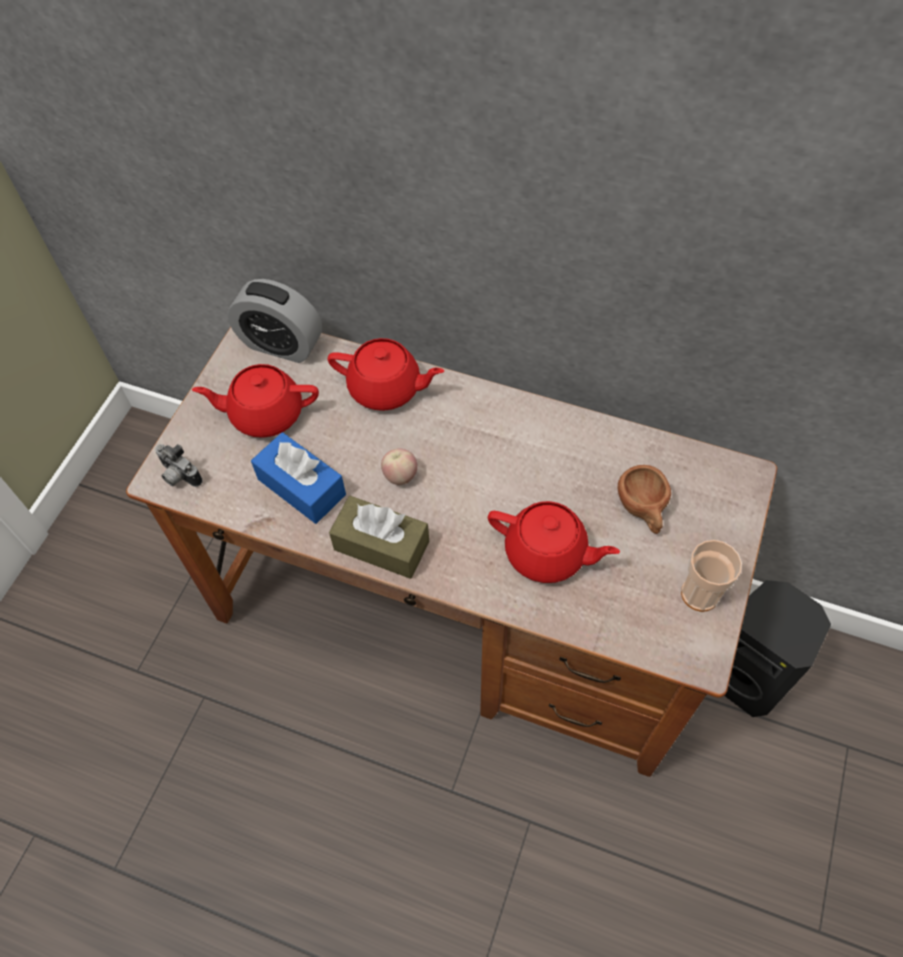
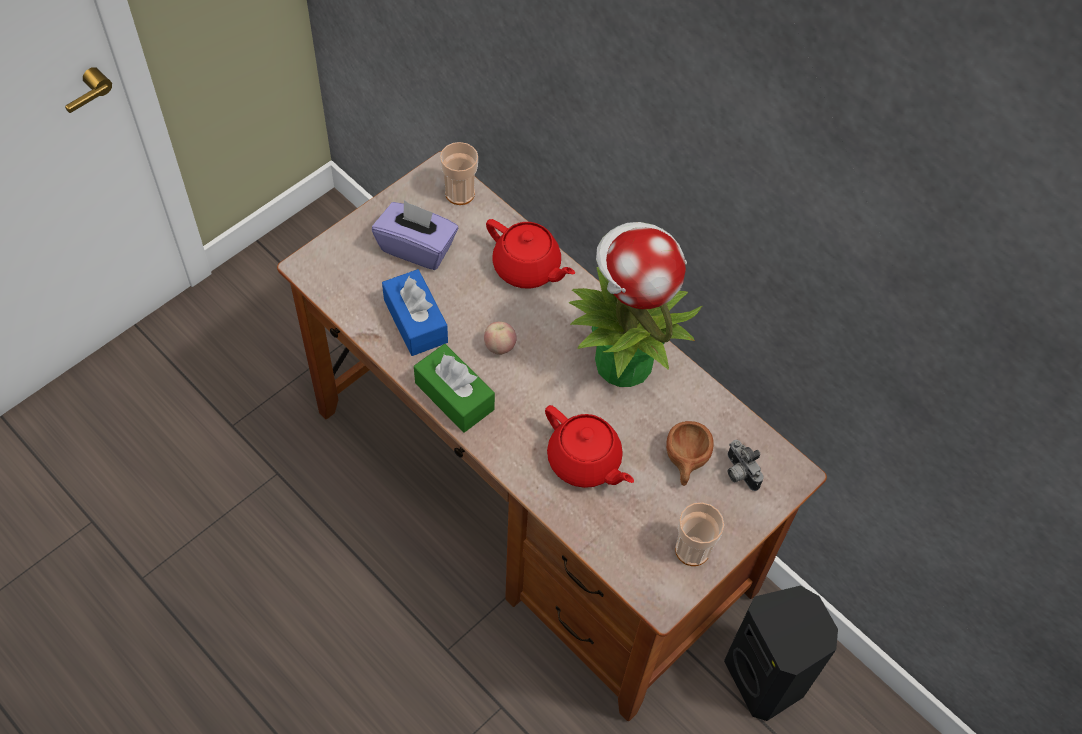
camera: 20 degrees right, 0 degrees up
(178, 476) = (323, 270): camera -> camera (738, 473)
(265, 413) = (417, 247): red teapot -> purple tissue box
(281, 344) = (460, 193): alarm clock -> cup
(381, 545) = (454, 396): brown tissue box -> green tissue box
(526, 438) = (622, 360): none -> potted plant

